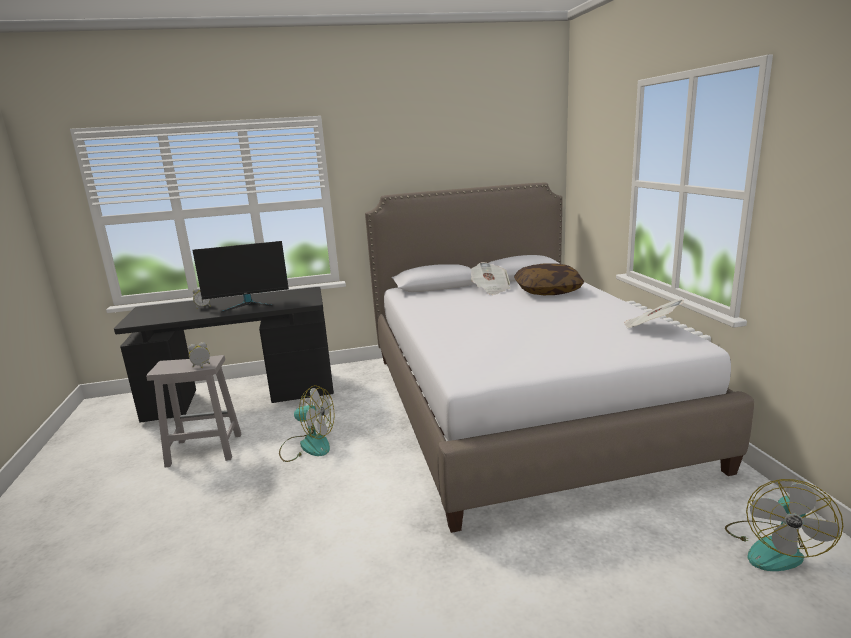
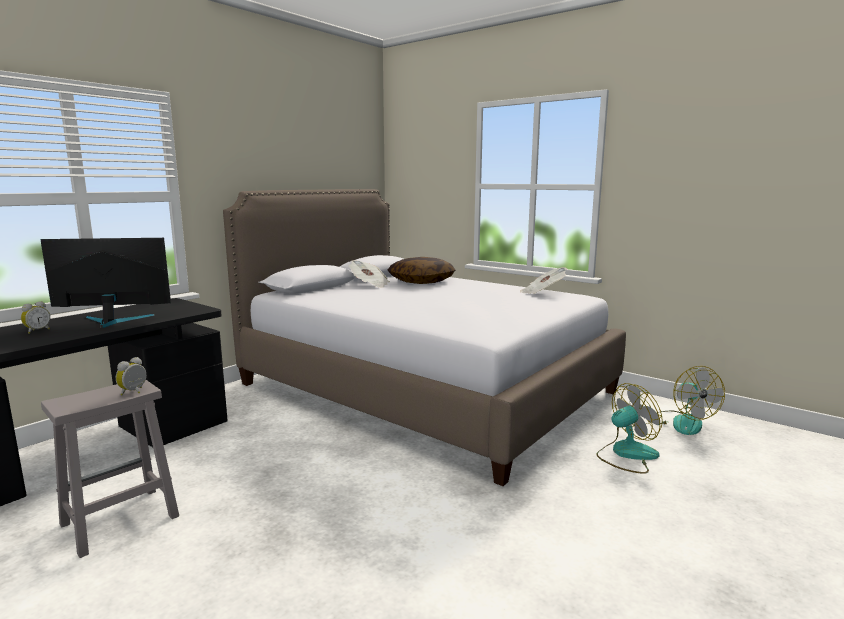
camera: 40 degrees left, 5 degrees down
(248, 305) = (112, 321): monitor -> monitor turned 135 degrees counterclockwise
(307, 445) = (264, 472): fan -> fan (626, 454)

